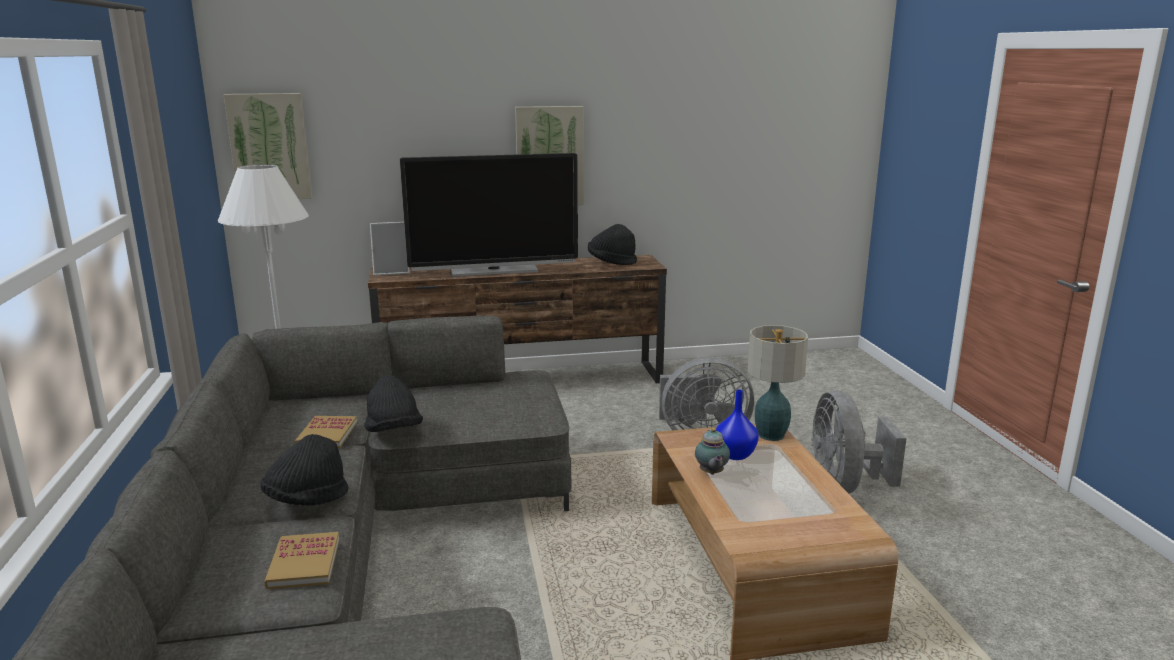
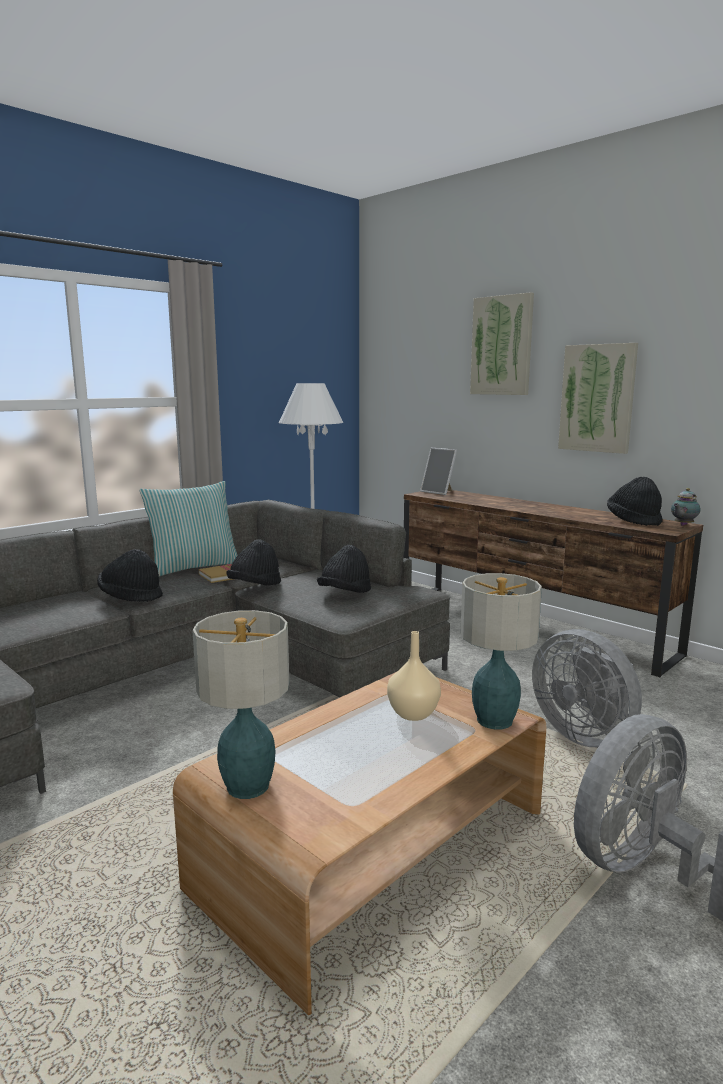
camera: 55 degrees right, 5 degrees down
(259, 444) = (193, 567): none -> pillow
(269, 147) = (388, 382): picture -> picture (502, 346)
(304, 563) = (48, 620): book -> none
(490, 401) = (345, 594): none -> black hat
(494, 271) = (508, 505): television -> none
(711, 473) = (353, 712): teapot -> teapot (682, 525)
(734, 455) = (412, 713): blue vase -> beige vase
(782, 539) = (247, 786): none -> table lamp

